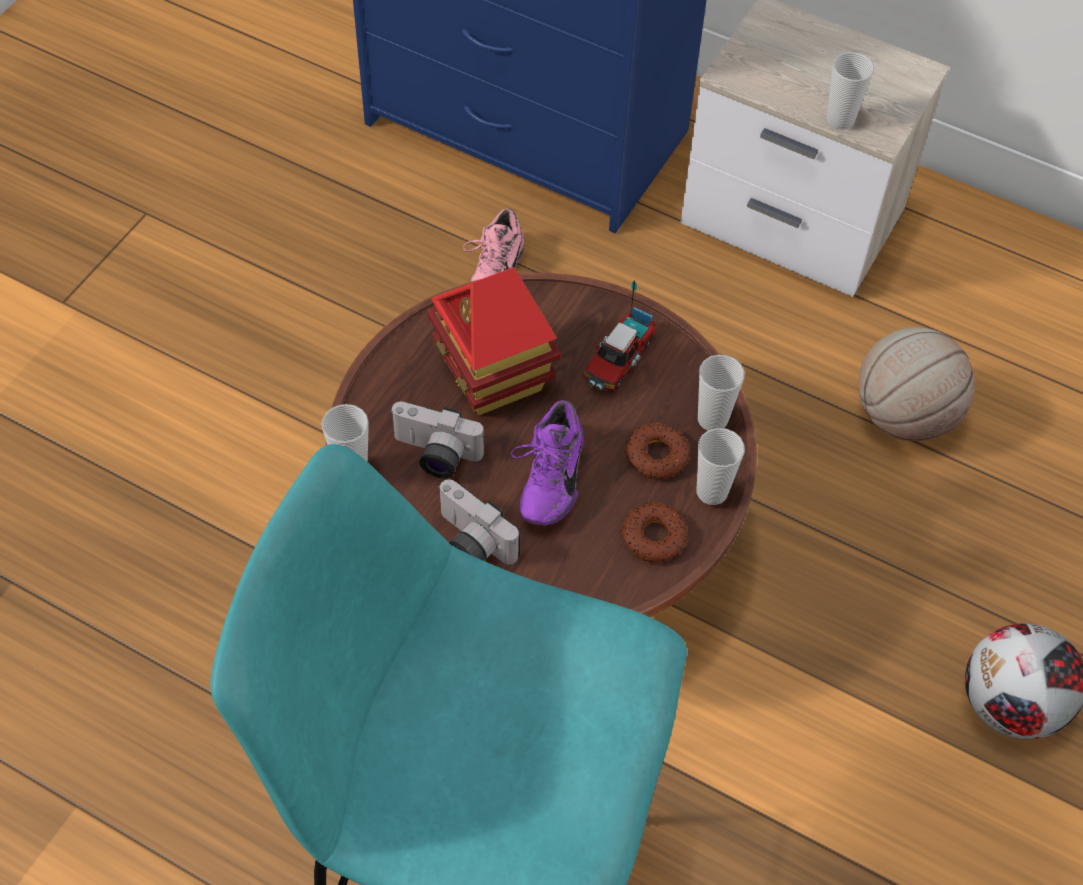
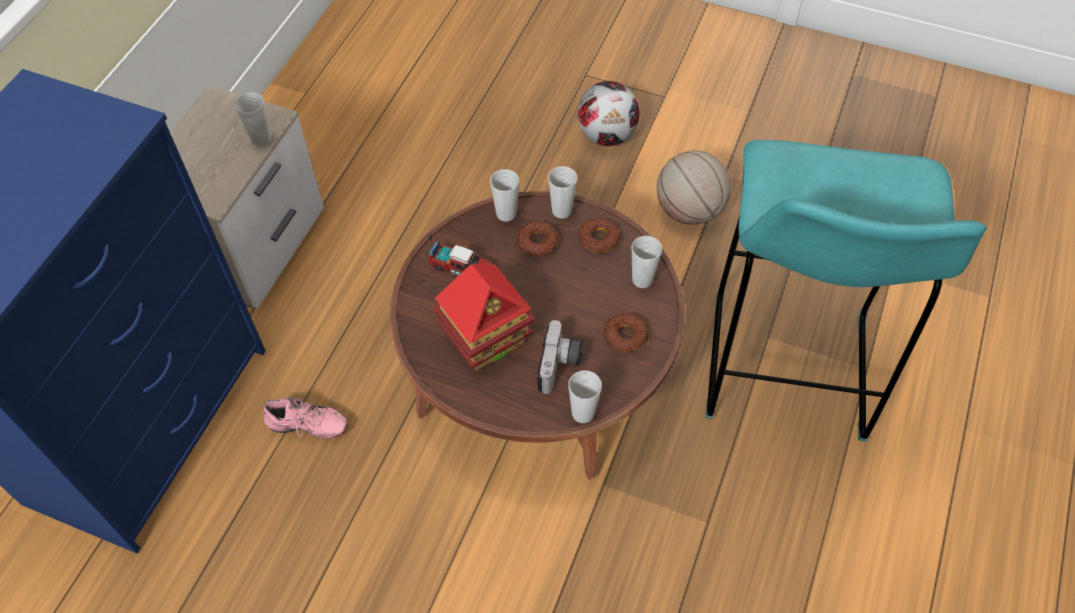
camera: 95 degrees left, 0 degrees up
(469, 543) = (625, 335): camera -> donut
(547, 478) = (566, 299): purple shoe -> none
(567, 583) = (642, 280): none -> cup
(903, 416) = (417, 182): basketball -> basketball (688, 211)

